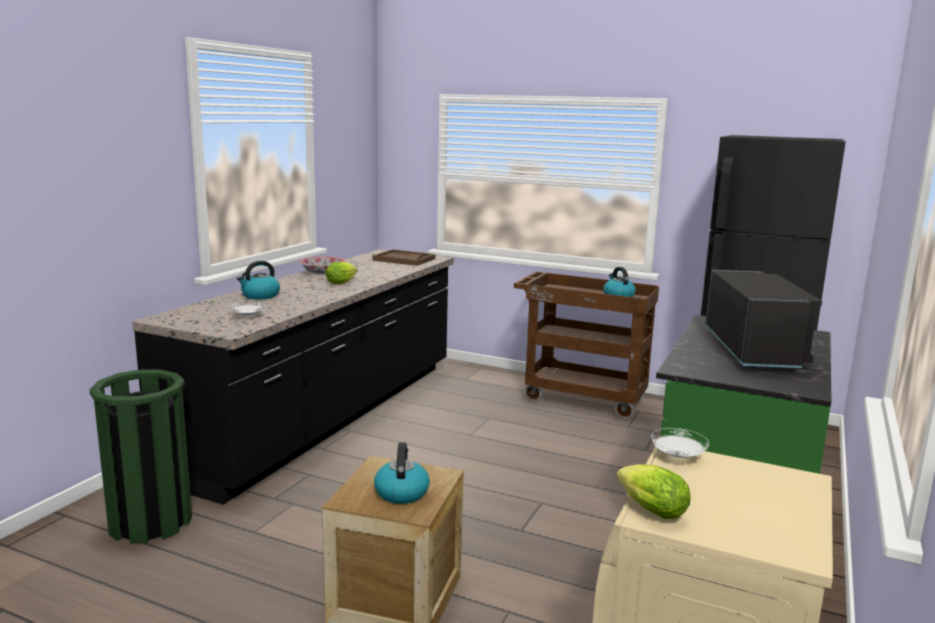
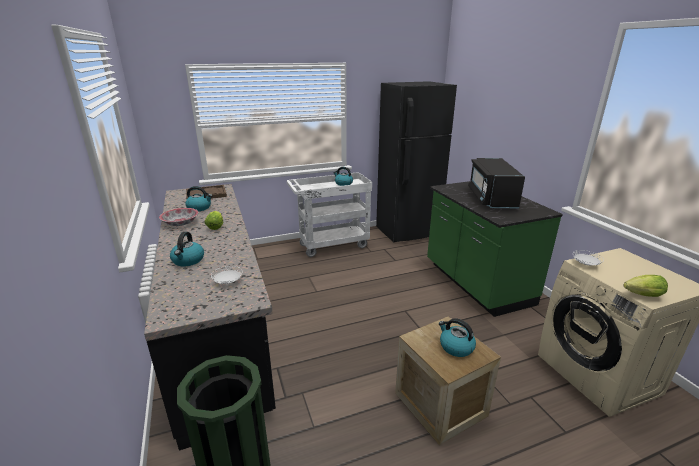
camera: 45 degrees left, 10 degrees up
(368, 267) = (199, 208): none -> kettle
(578, 401) = (330, 247): brown cart -> white cart
(753, 350) = (491, 198): black microwave -> black microwave turned 135 degrees counterclockwise

